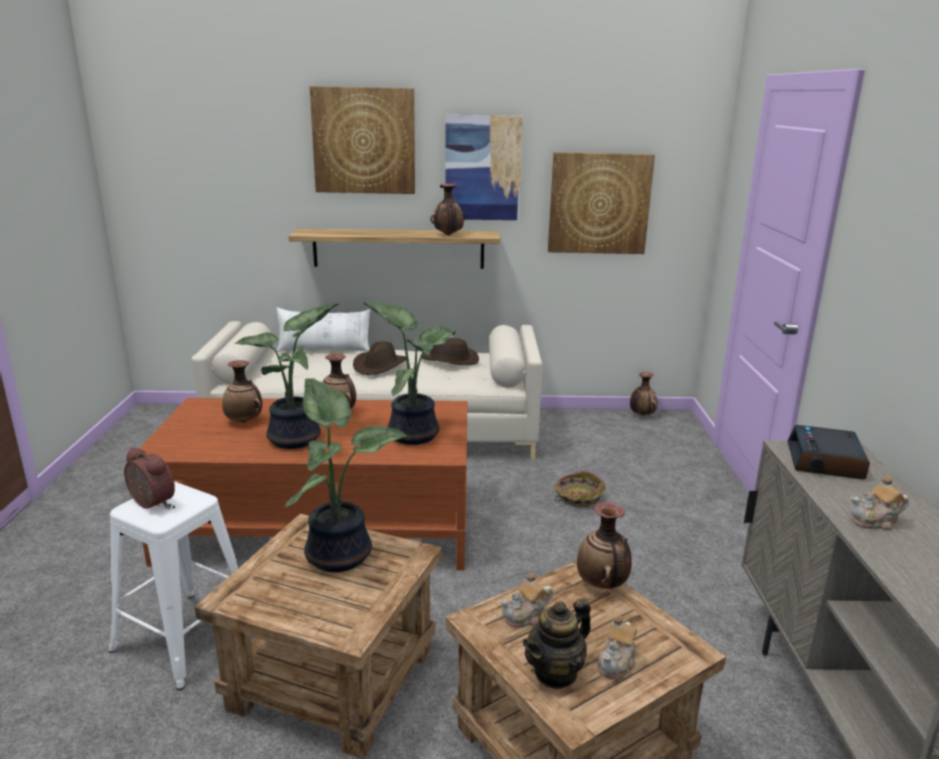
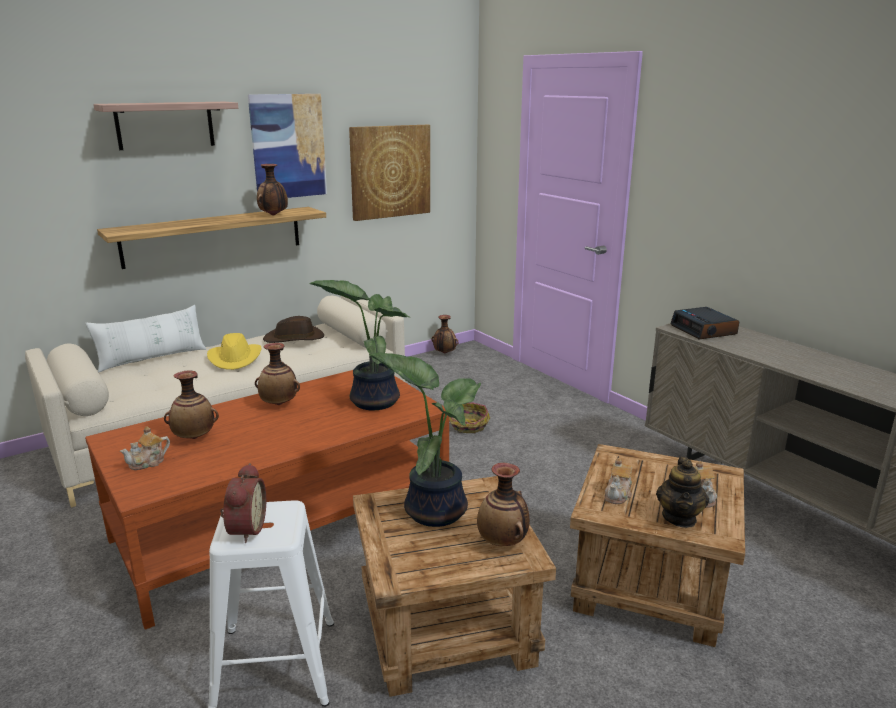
camera: 35 degrees left, 0 degrees up
(149, 504) = (244, 529): alarm clock -> alarm clock turned 90 degrees clockwise
(298, 439) = (276, 435): potted plant -> none
(364, 141) = (165, 125): picture -> shelf
(380, 366) = (235, 358): brown hat -> yellow hat
(602, 584) = (631, 457): vase -> vase (503, 542)
(875, 522) = (773, 354): teapot -> teapot (148, 462)

